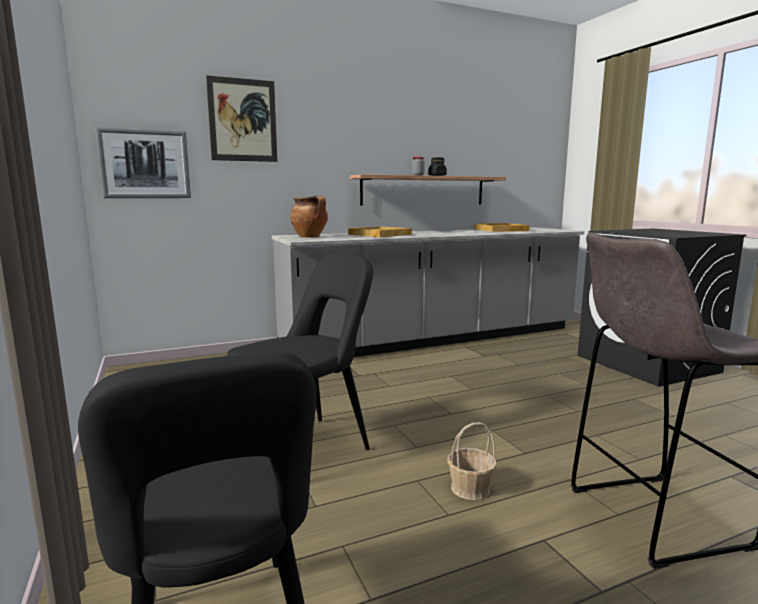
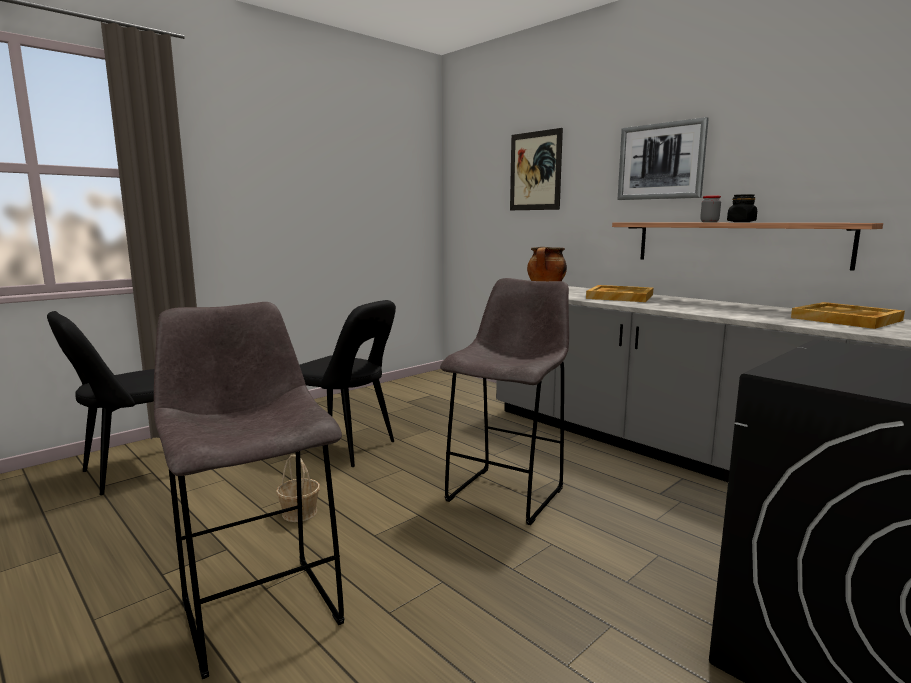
camera: 70 degrees right, 0 degrees up
(145, 164) = (471, 215): picture -> picture (661, 161)
(466, 393) = (507, 493): none -> grey stool

